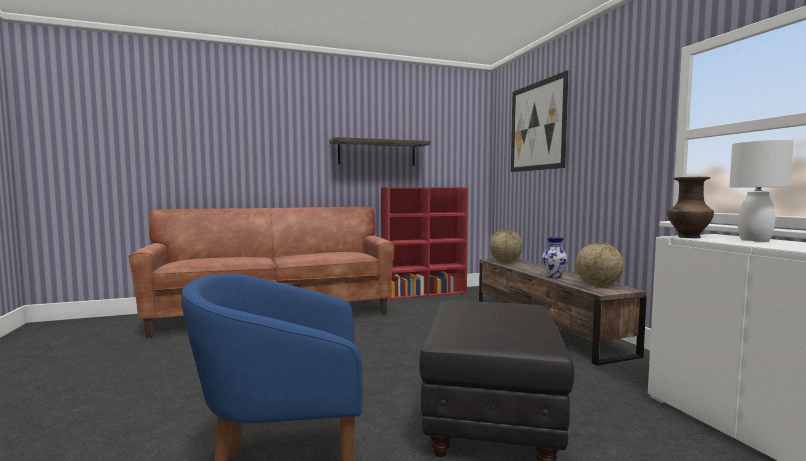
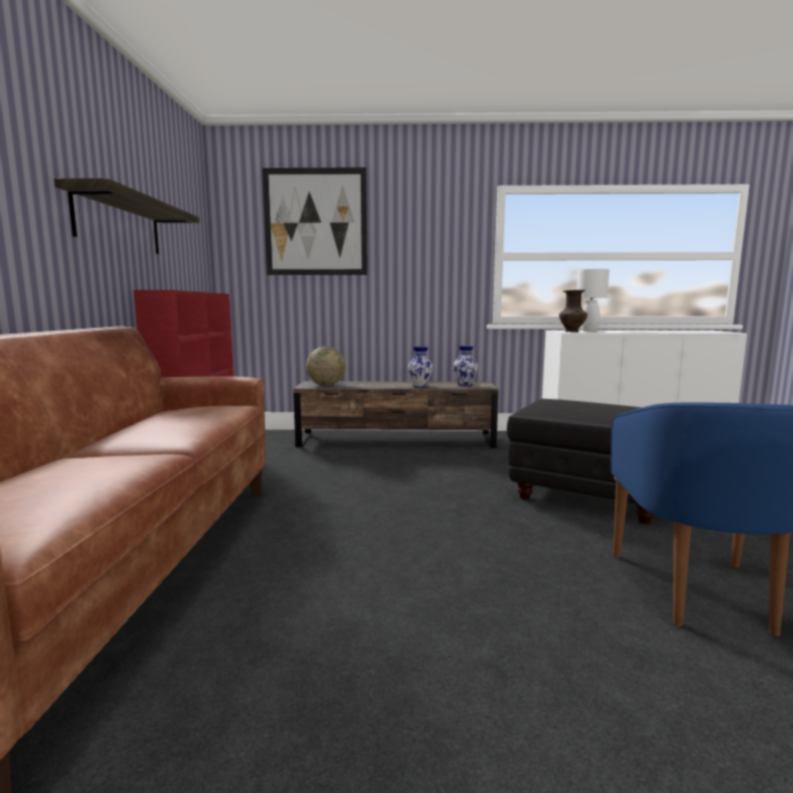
camera: 70 degrees left, 5 degrees up
(598, 285) = (465, 384): globe -> vase

